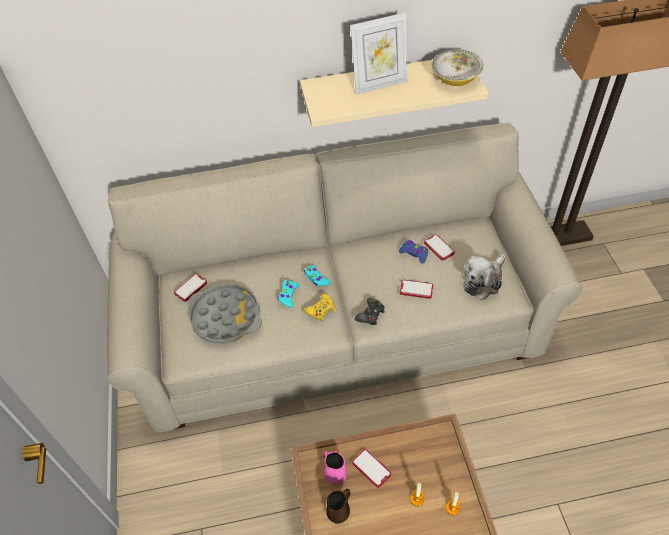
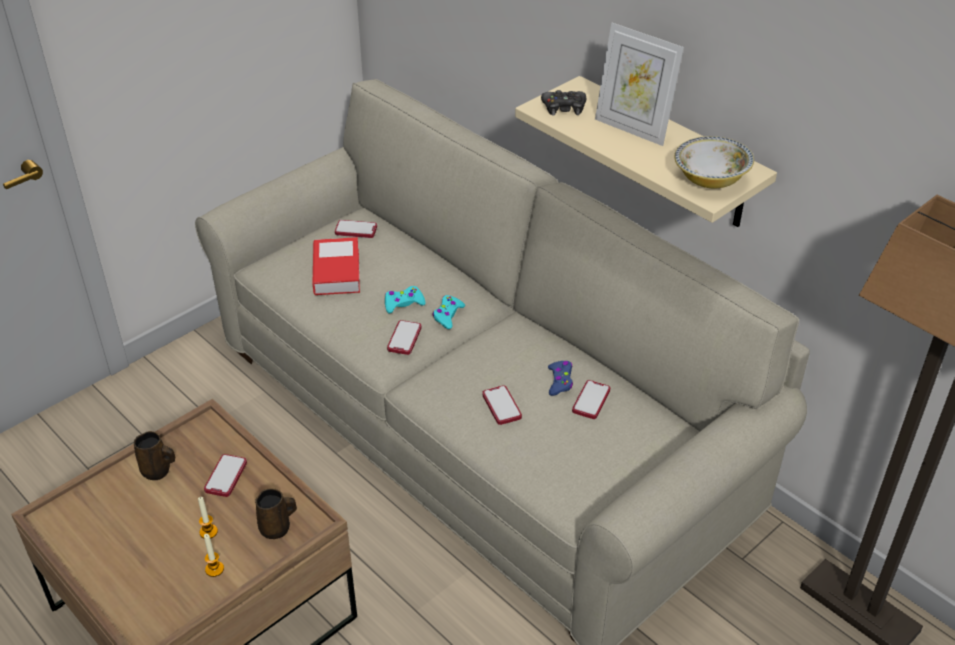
camera: 55 degrees right, 10 degrees down
(226, 317) = (336, 271): grey tray -> book
(321, 310) = (404, 338): yellow game controller -> phone
(335, 473) = (203, 448): pink mug -> none
(370, 314) = (431, 382): black game controller -> black game controller (564, 108)
(437, 456) = (277, 529): none -> brown mug
(483, 281) = (574, 467): plush toy -> none

